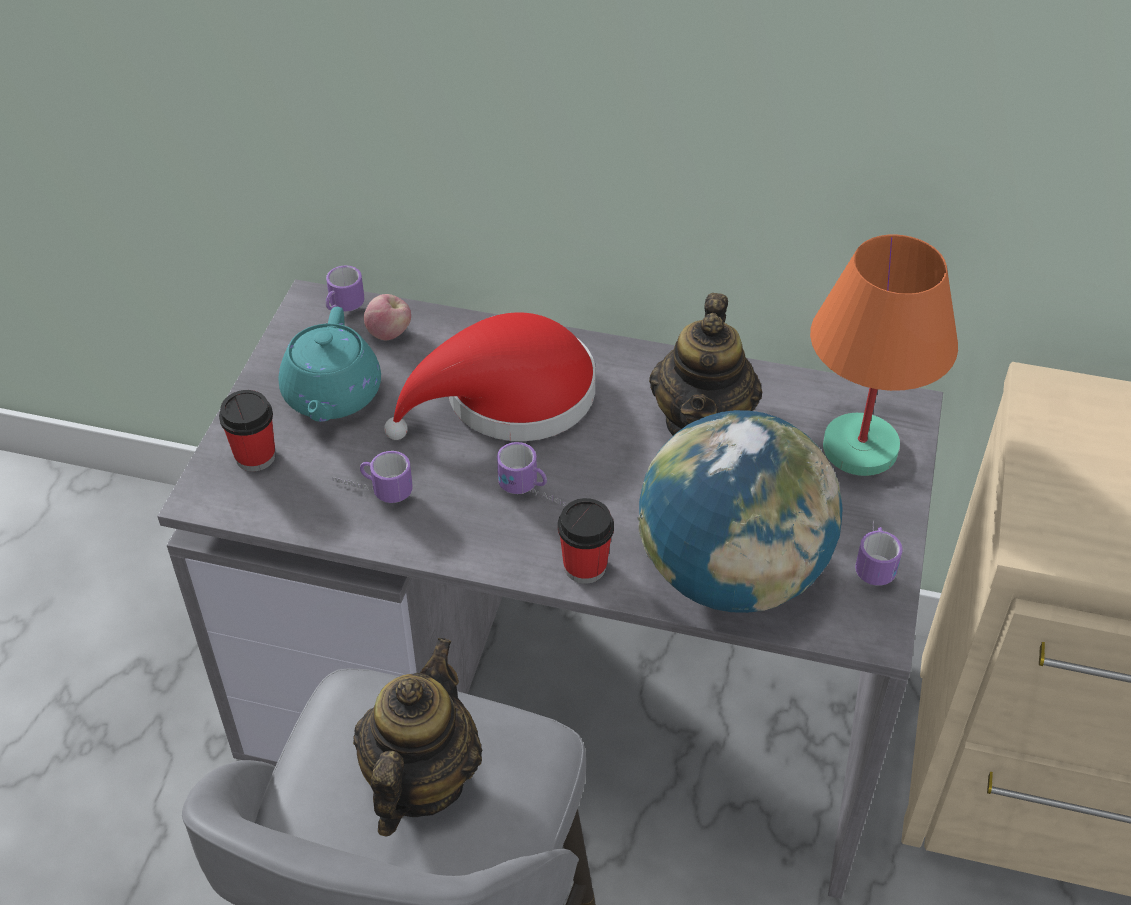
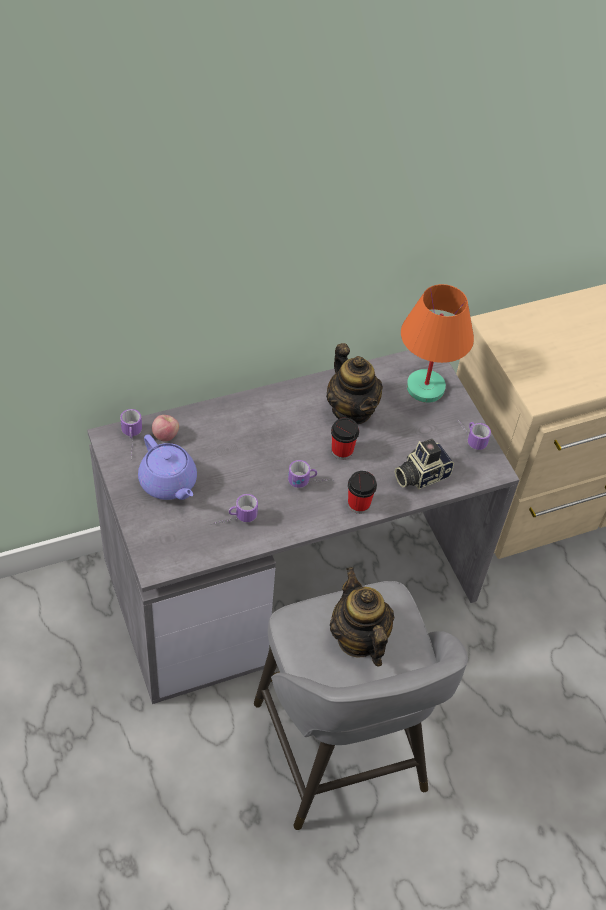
camera: 40 degrees left, 5 degrees up
(255, 456) = (161, 533): cup -> cup (342, 451)
(332, 396) = (168, 483): turquoise teapot -> purple teapot
(508, 398) = (253, 441): red hat -> none
(731, 574) = (420, 475): globe -> camera

